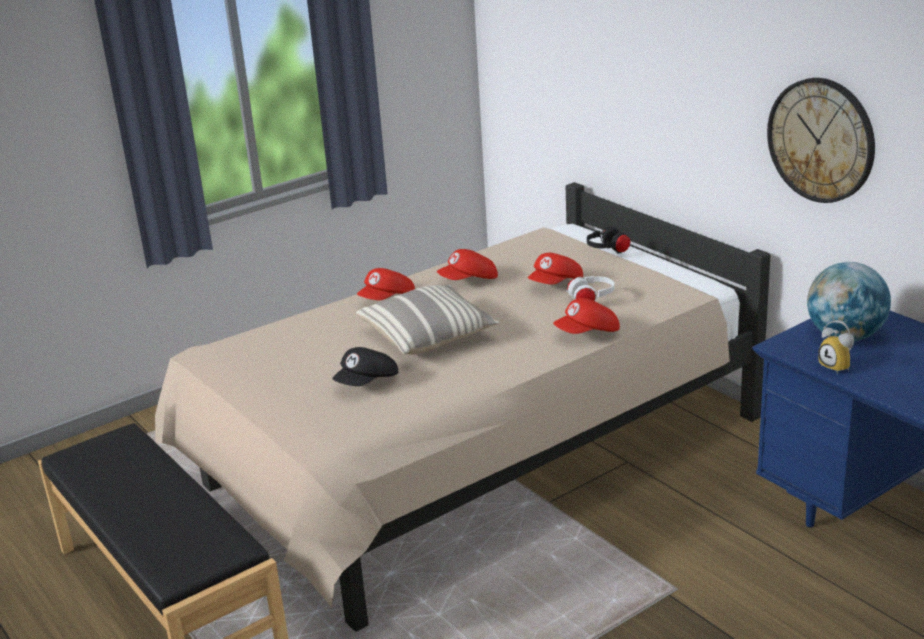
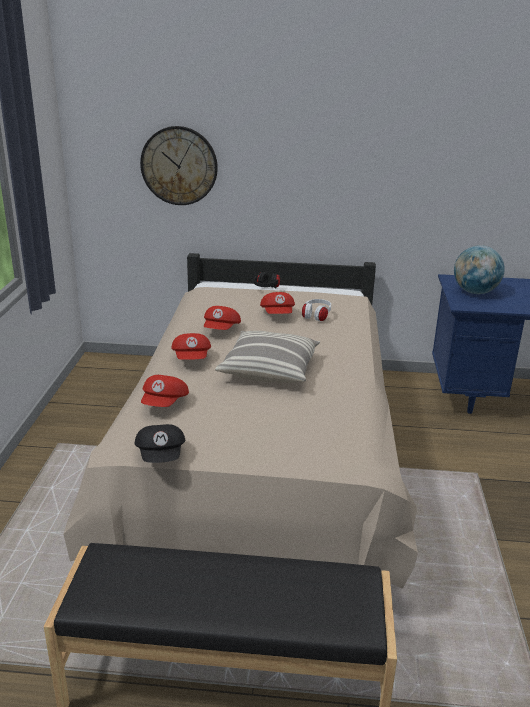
camera: 50 degrees left, 0 degrees up
(367, 383) = (295, 413): black cap -> black cap (161, 456)
(588, 333) = (352, 334): red cap -> red cap (165, 403)
(821, 140) = (413, 181): wall clock -> wall clock (179, 166)
(838, 367) = (502, 306): alarm clock -> none

